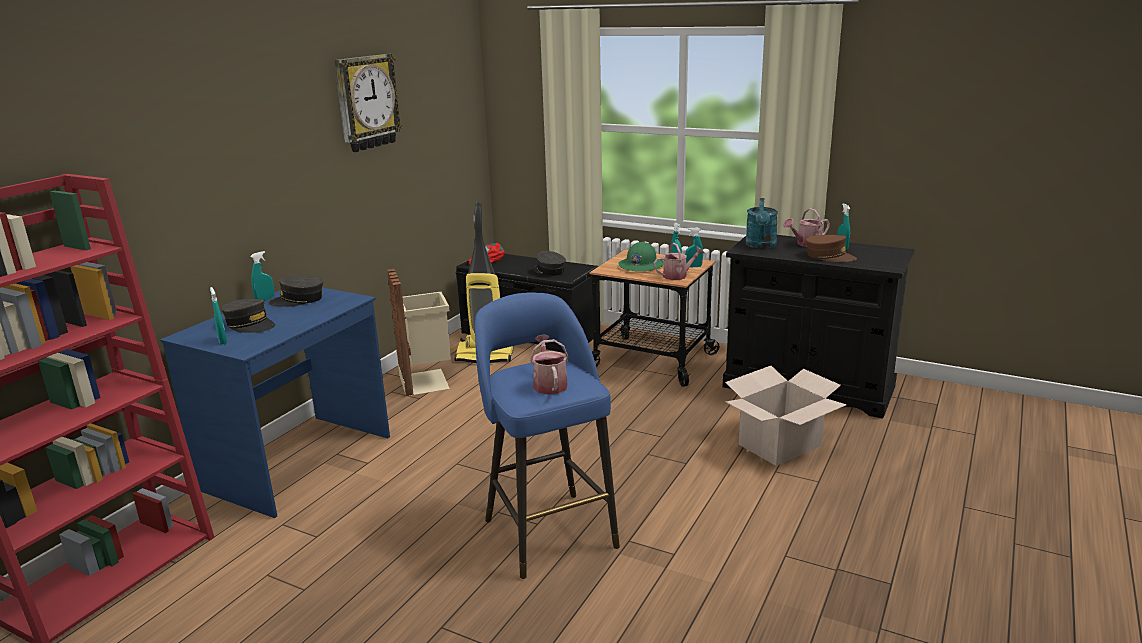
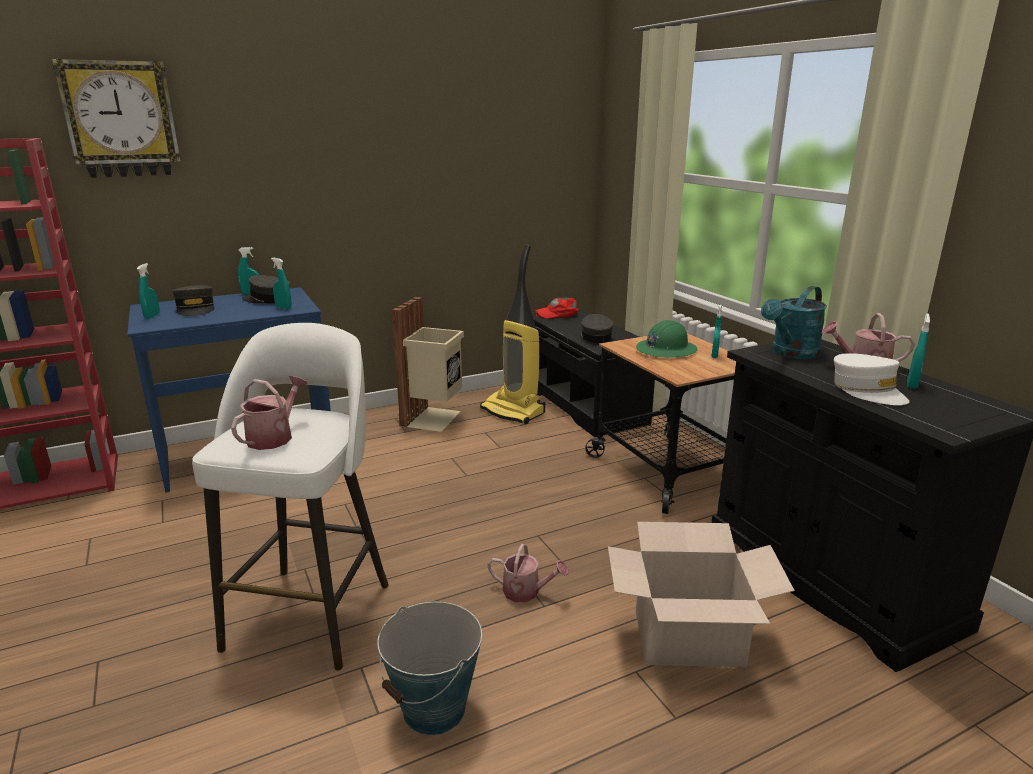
camera: 35 degrees right, 0 degrees up
(366, 102) = (419, 122): wall clock -> wall clock (121, 120)
(548, 531) = (312, 612): blue stool -> white stool
(678, 276) = (688, 371): watering can -> watering can (526, 592)
(693, 266) = (725, 366): turquoise spray bottle -> turquoise spray bottle (283, 308)
(701, 537) = (434, 709): none -> bucket
(829, 256) = (867, 390): brown cap -> white cap

